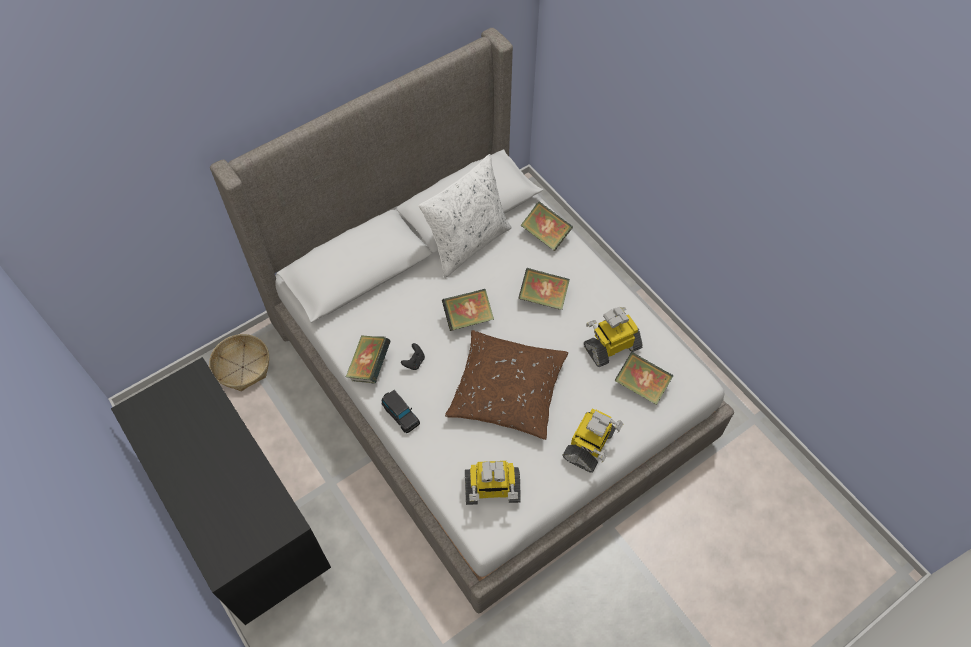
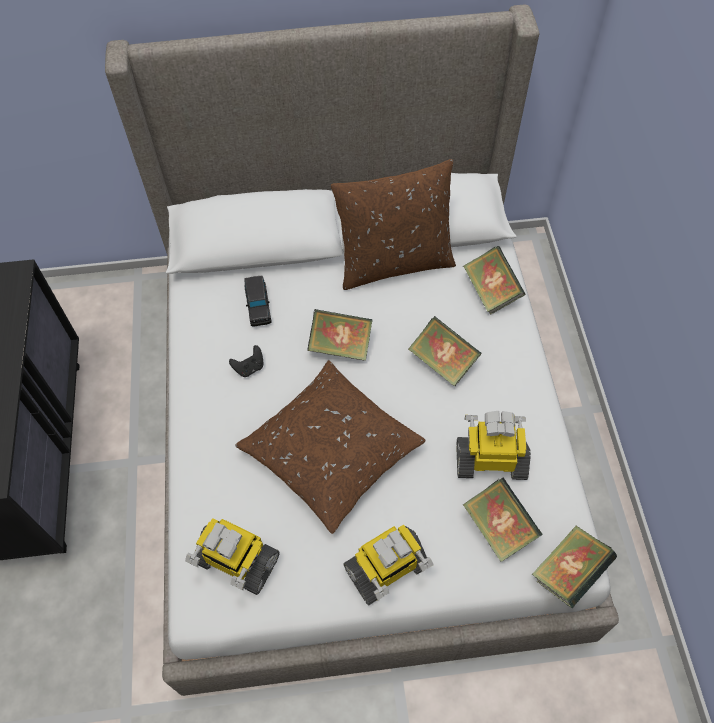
camera: 30 degrees right, 0 degrees up
(243, 367) = (127, 301): basket -> none
(370, 366) = (200, 350): book -> book (568, 572)
(400, 414) = (196, 420): black toy car -> black toy car (258, 306)
(467, 243) = (394, 262): white pillow -> brown pillow

